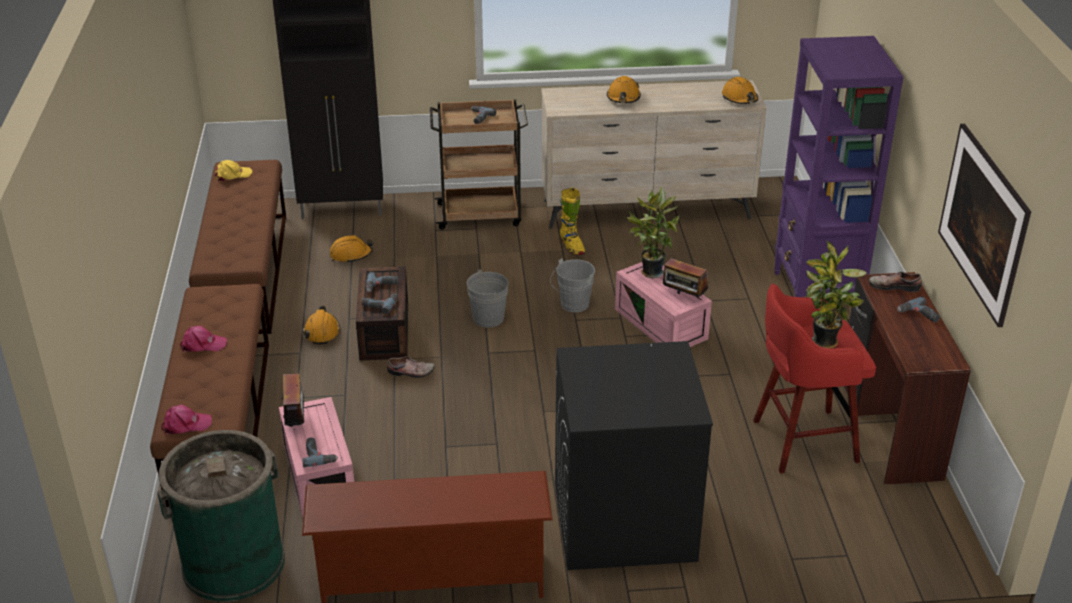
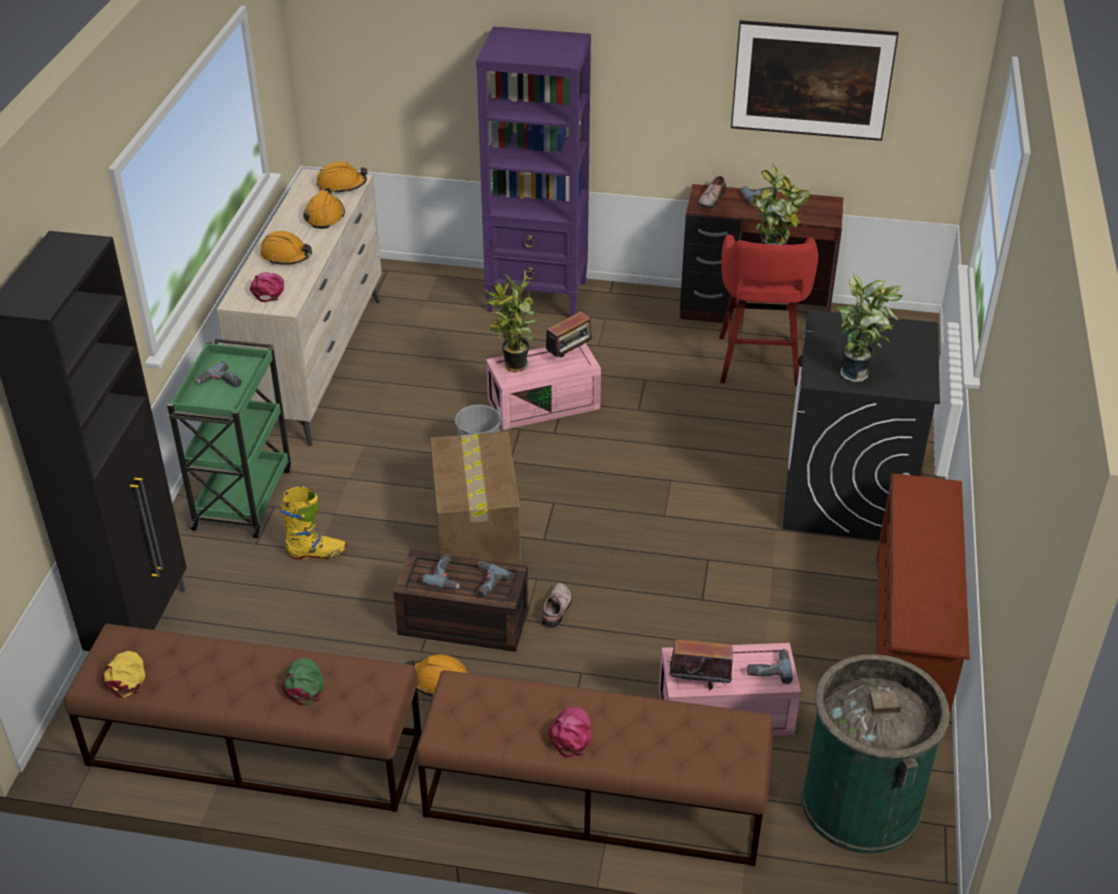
camera: 75 degrees left, 5 degrees up
(186, 425) = (740, 759): pink cap -> pink cap (268, 290)
(235, 234) = (303, 684): none -> green cap
(351, 255) = (270, 632): orange hard hat -> orange hard hat (324, 216)
(481, 214) = (243, 497): brown cart -> green cart
(488, 318) = (476, 528): grey bucket -> cardboard box
(572, 246) = (361, 436): yellow boot -> yellow boot (316, 553)
(594, 377) = (857, 373): none -> potted plant

